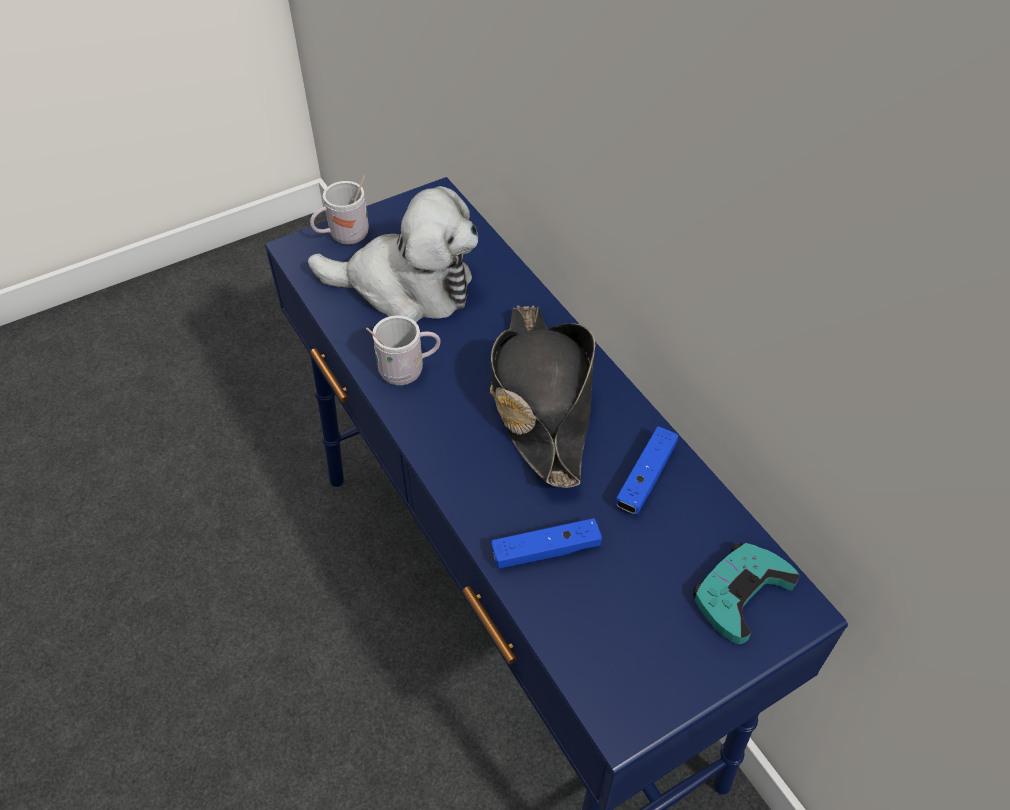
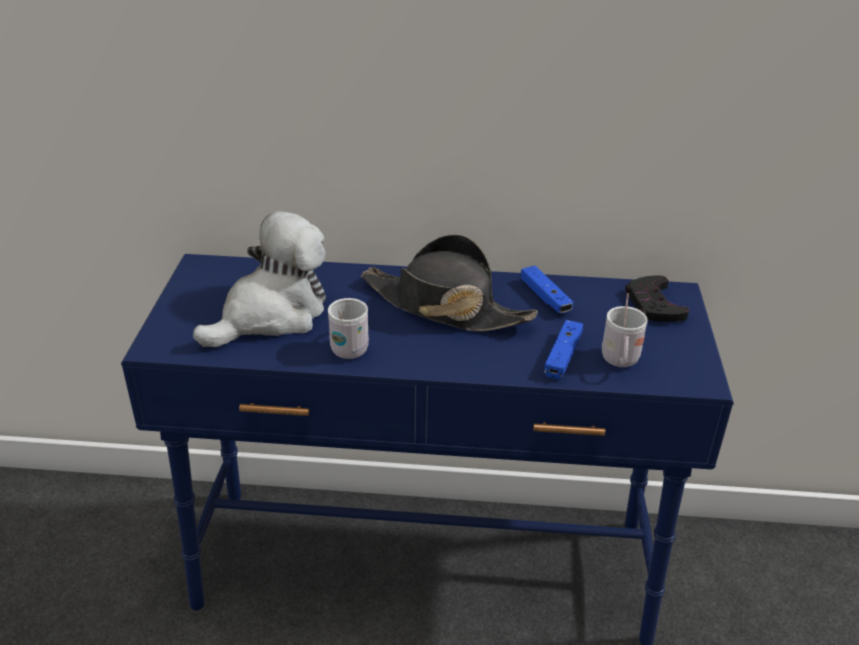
camera: 55 degrees left, 15 degrees down
(344, 237) = (177, 320): white mug -> white mug (619, 362)
(740, 593) = (654, 304): turquoise game controller -> black game controller

